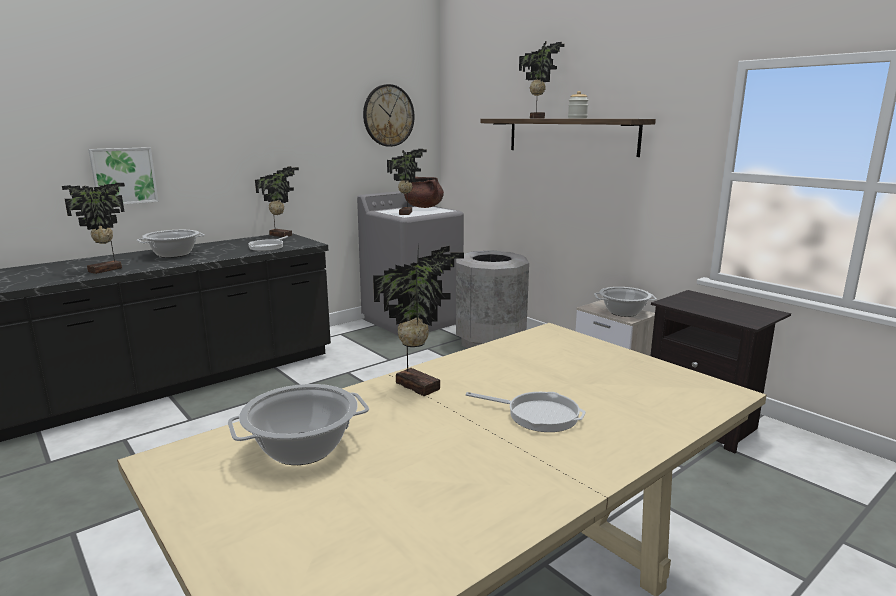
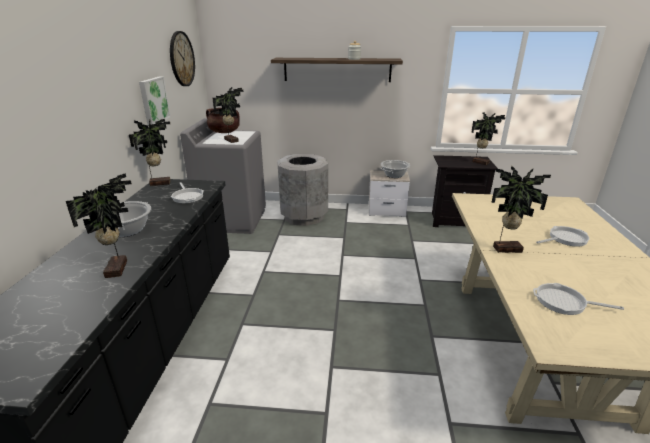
camera: 45 degrees left, 10 degrees up
(123, 176) = (40, 164): picture -> picture (153, 100)
(302, 449) = (564, 302): cooking pot -> frying pan
(538, 118) = (319, 58): potted plant -> potted plant (480, 162)

